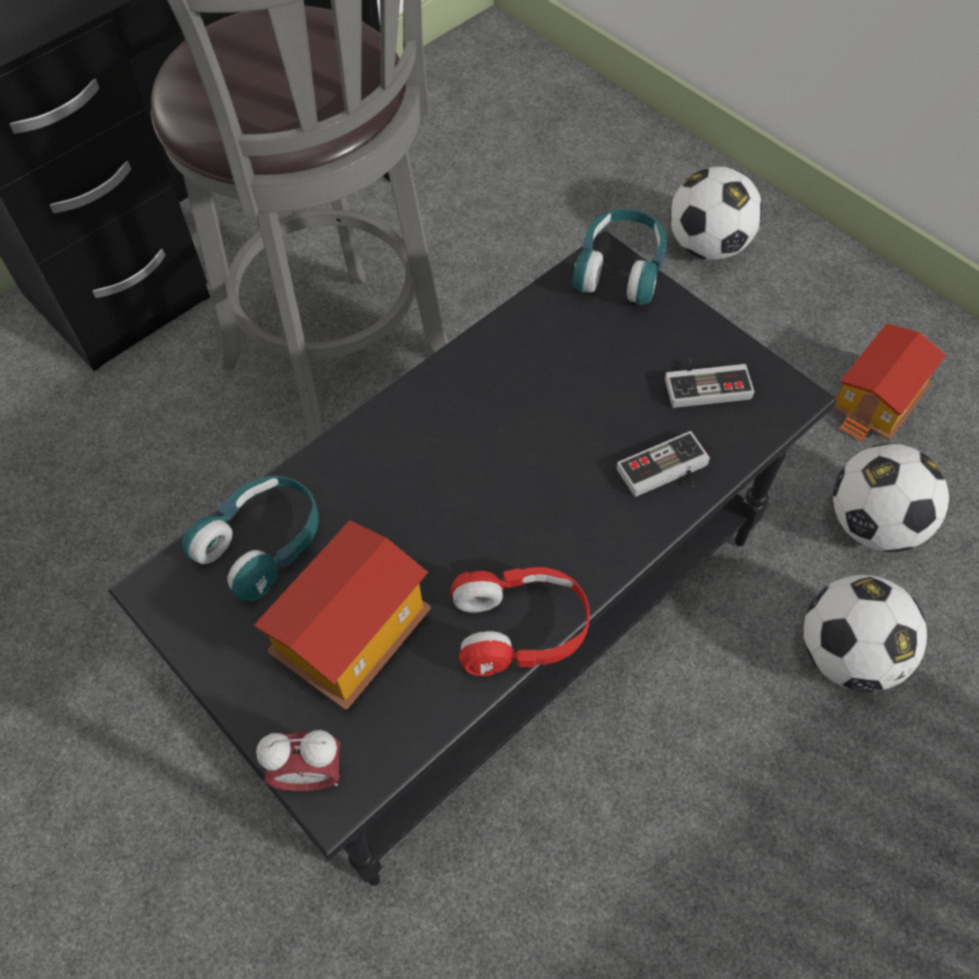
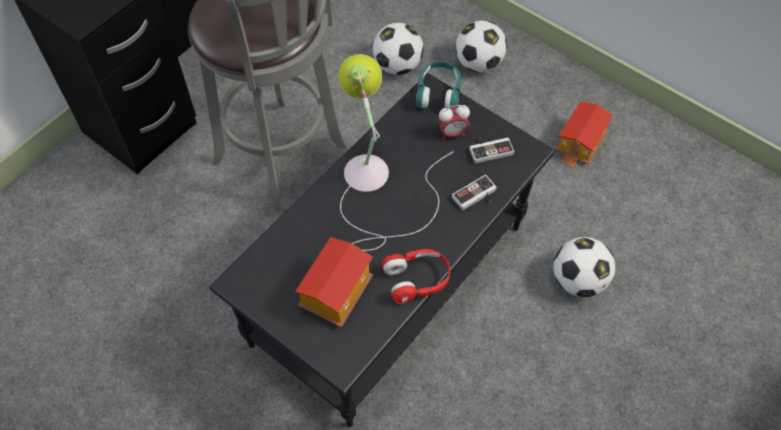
camera: 10 degrees left, 0 degrees up
(263, 544) = (282, 255): turquoise headphones -> none
(309, 775) = (329, 359): alarm clock -> alarm clock (452, 133)
(473, 429) = (377, 185): none -> table lamp
(874, 524) = (585, 210): football -> football (397, 65)

